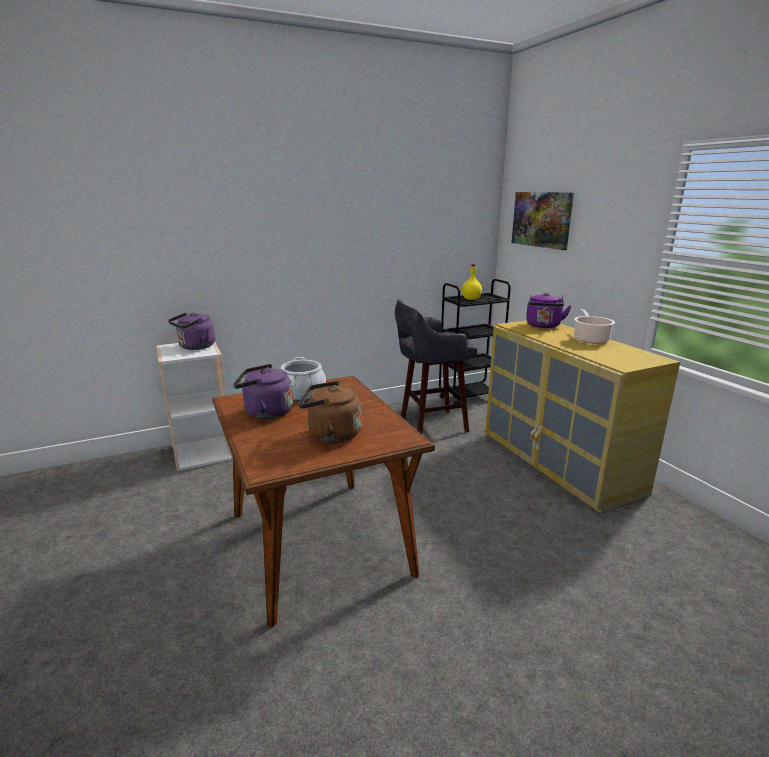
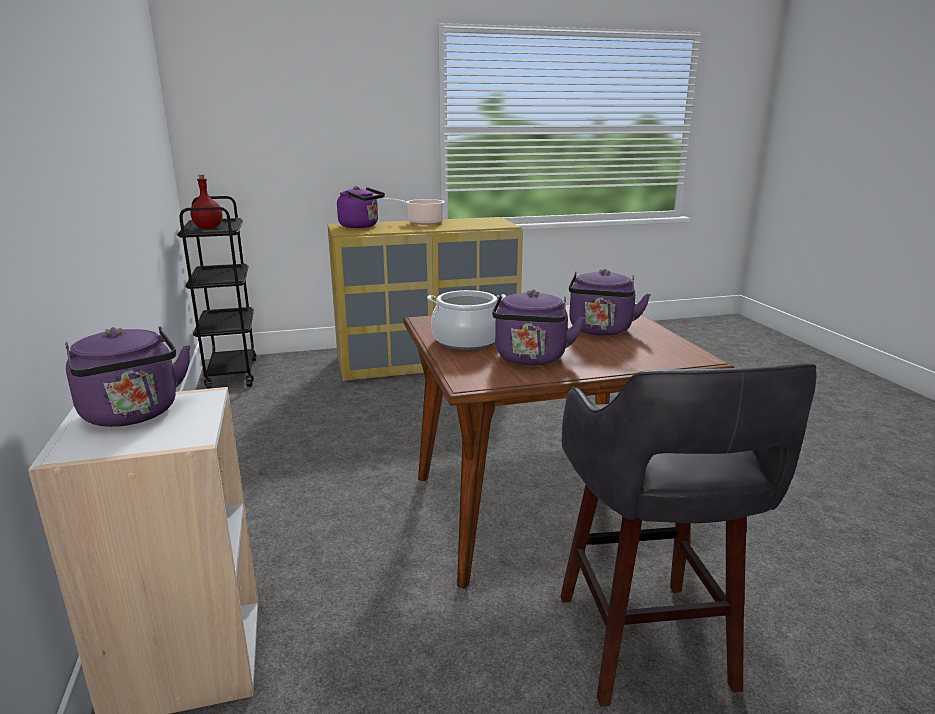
camera: 80 degrees left, 0 degrees up
(330, 434) = (600, 331): brown kettle -> purple kettle
(430, 425) = (287, 408): grey stool -> grey stool (645, 648)
(470, 299) = (208, 228): yellow bottle -> red bottle
(541, 219) = (262, 105): picture -> none

